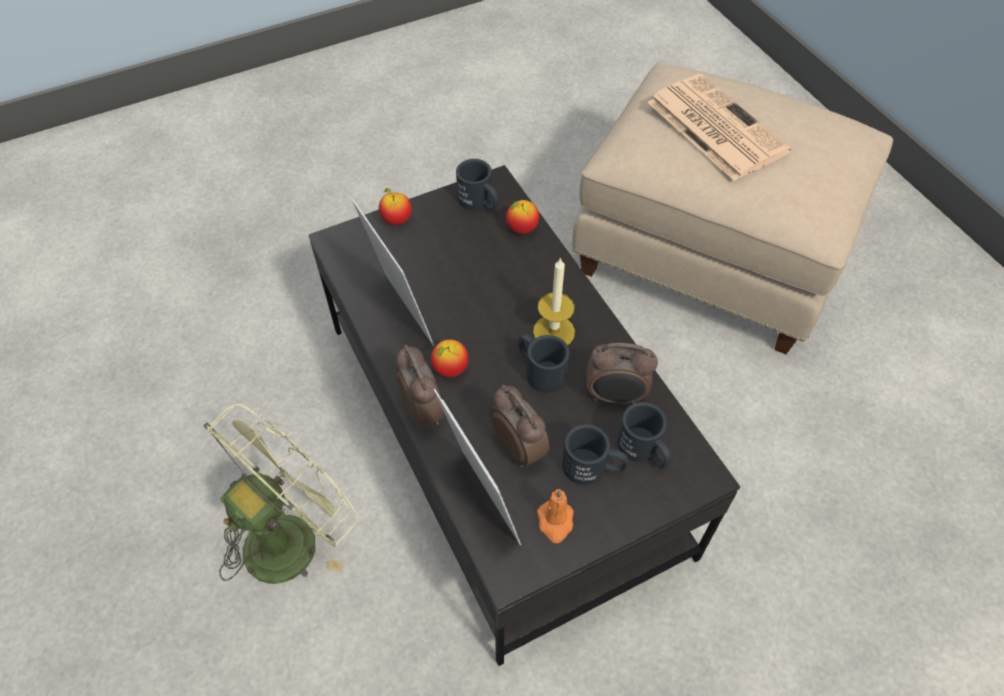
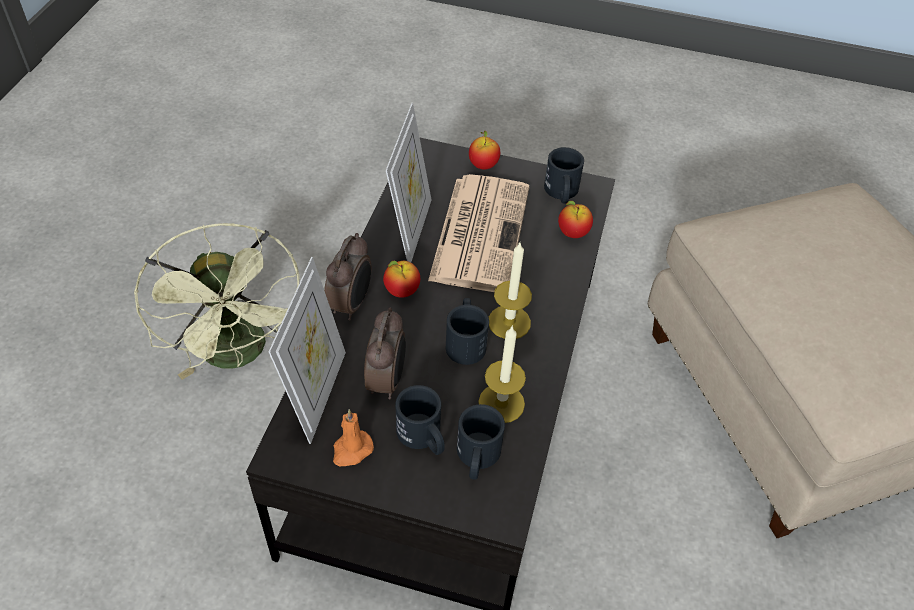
camera: 40 degrees right, 5 degrees down
(291, 534) = (239, 355): green fan -> green fan turned 75 degrees clockwise
(615, 396) = (501, 403): alarm clock -> candle
(714, 126) = (832, 257): newspaper -> newspaper (480, 231)

